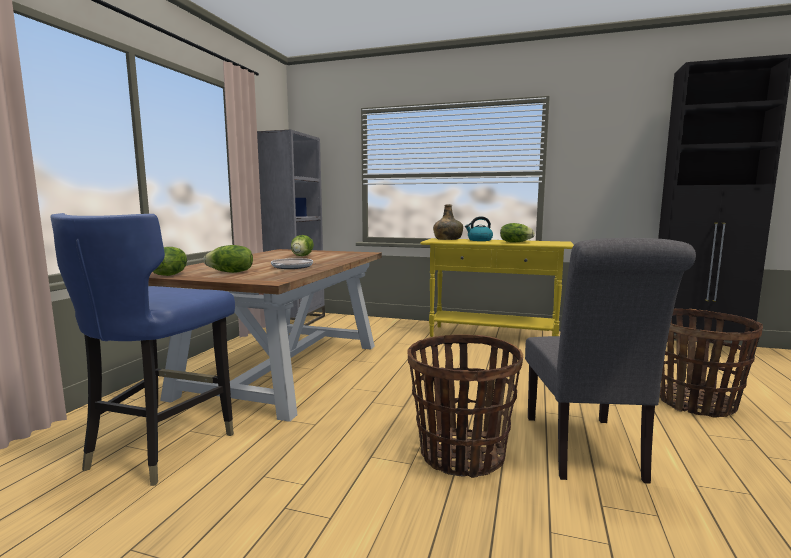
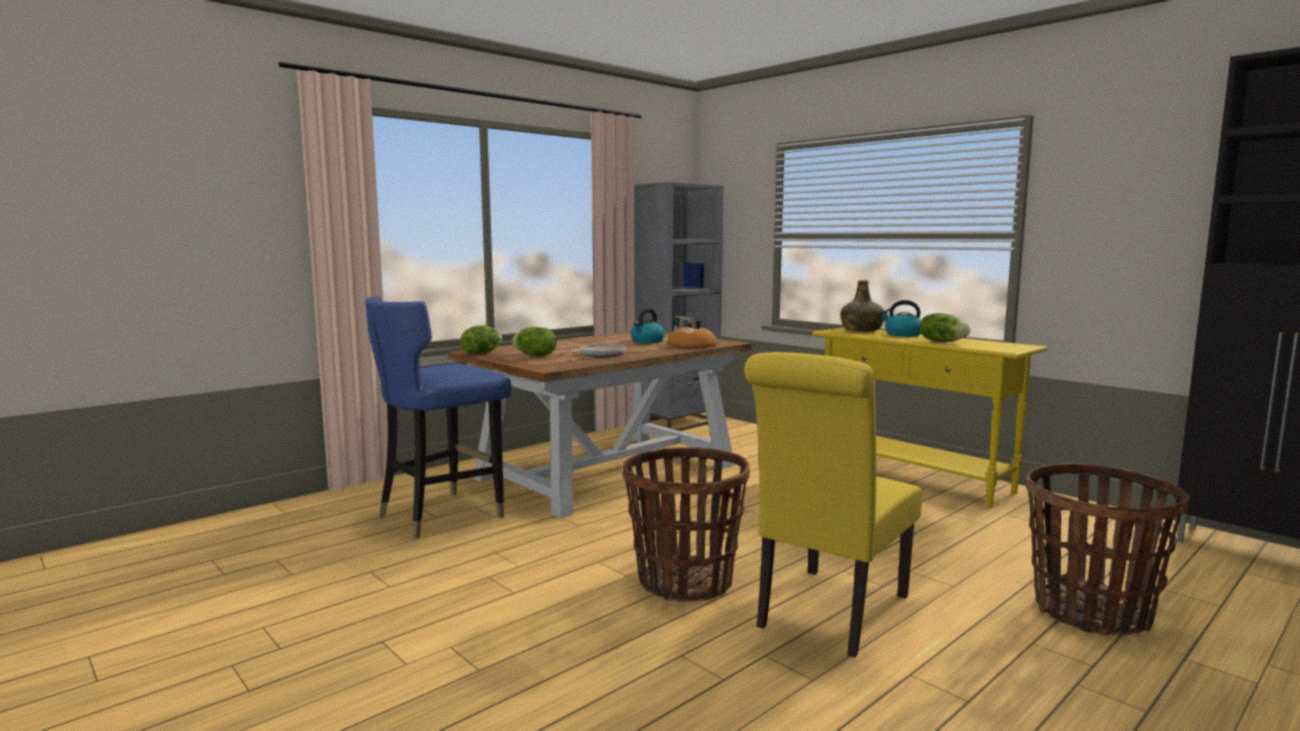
camera: 30 degrees right, 0 degrees up
(302, 256) = (647, 341): lettuce -> kettle
(344, 256) = (691, 345): none -> bread
(586, 451) = (828, 614): grey chair -> yellow chair

